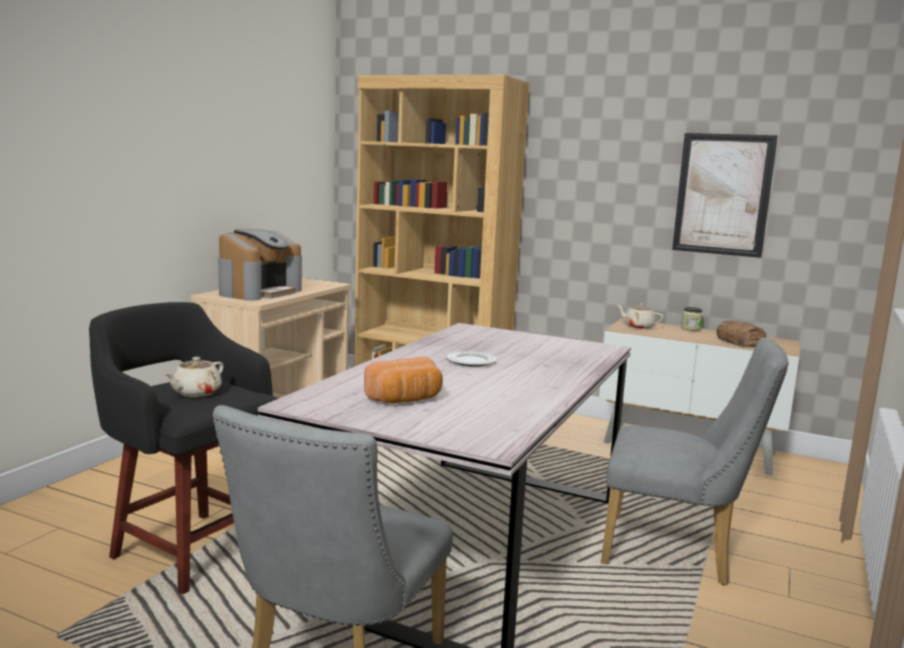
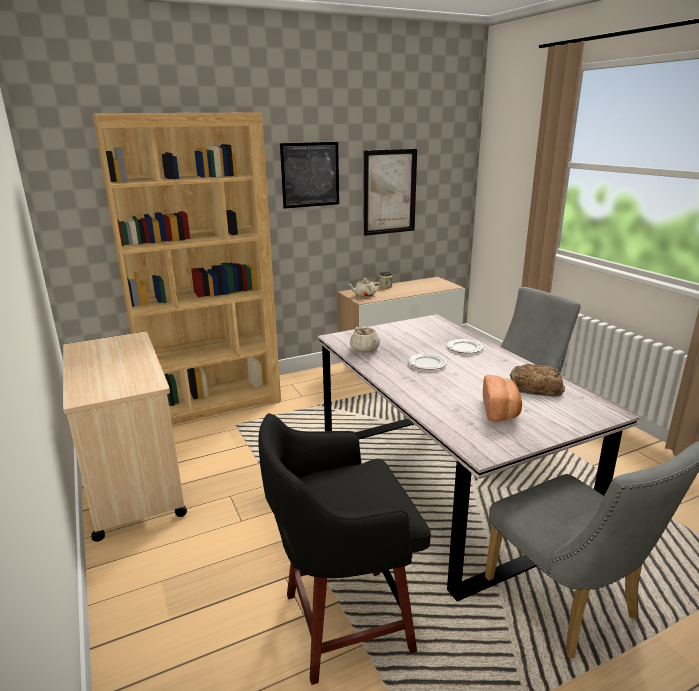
camera: 50 degrees left, 10 degrees up
(196, 393) = (355, 492): beige teapot -> beige teapot (365, 349)
(259, 292) = (112, 374): coffee machine -> none
(550, 369) = (465, 348): none -> plate
(603, 159) = (310, 175): none -> picture
(740, 341) = (424, 287): bread -> bread (535, 386)

